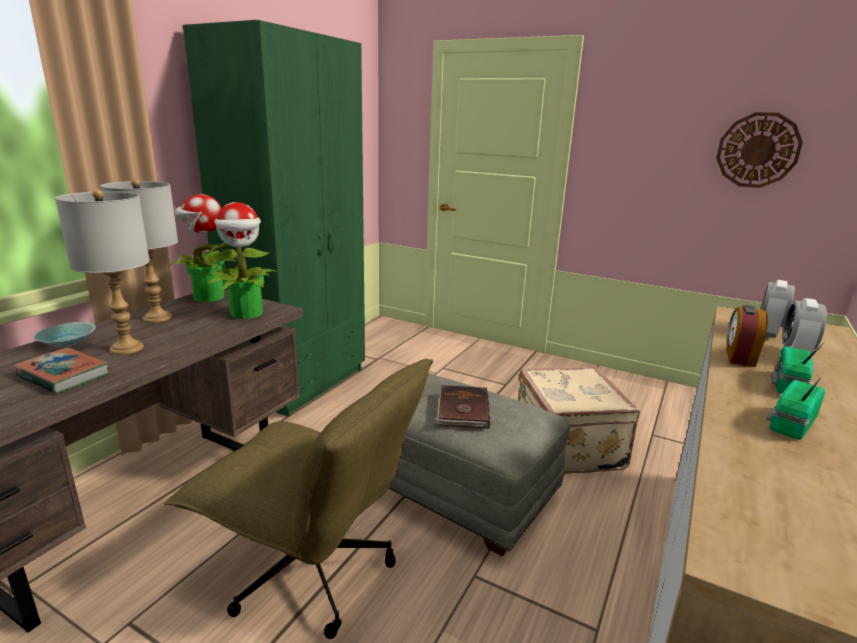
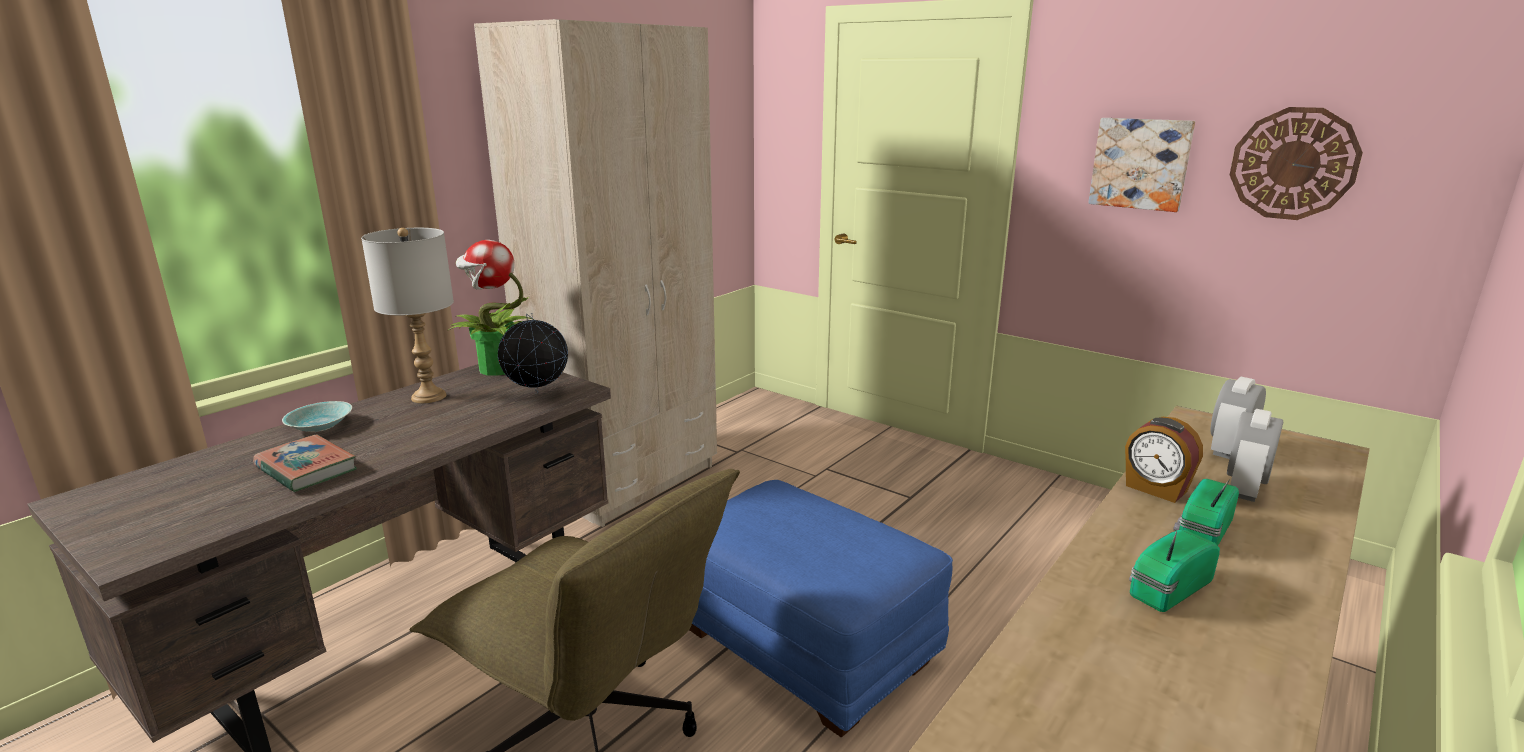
camera: 10 degrees right, 0 degrees up
(126, 348) = (383, 437): grey table lamp -> none
(247, 314) = (537, 394): potted plant -> globe
(301, 382) = (628, 480): green wardrobe -> beige wardrobe
(460, 491) = (806, 645): grey ottoman -> blue ottoman
(462, 409) = (802, 535): brown book -> none
(566, 446) = (974, 593): beige suitcase -> none
(656, 151) = (1140, 163): none -> picture
(739, 358) = (1155, 489): alarm clock -> alarm clock turned 75 degrees counterclockwise

